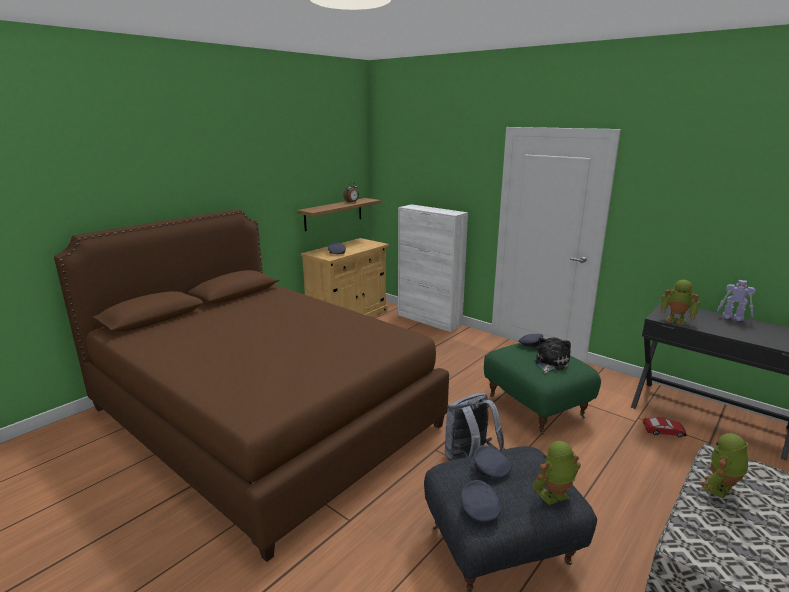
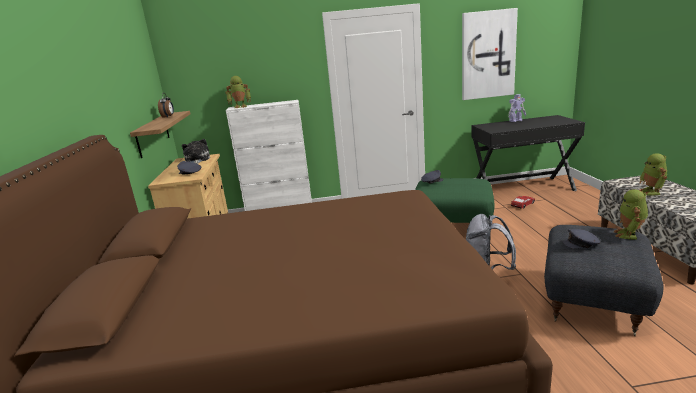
camera: 45 degrees left, 0 degrees up
(479, 508) = (628, 262): grey cap -> none
(550, 363) = (463, 184): plush toy -> plush toy (197, 160)
(676, 320) = (502, 129): toy robot -> toy robot (240, 106)
(711, 213) = (488, 55): none -> picture

